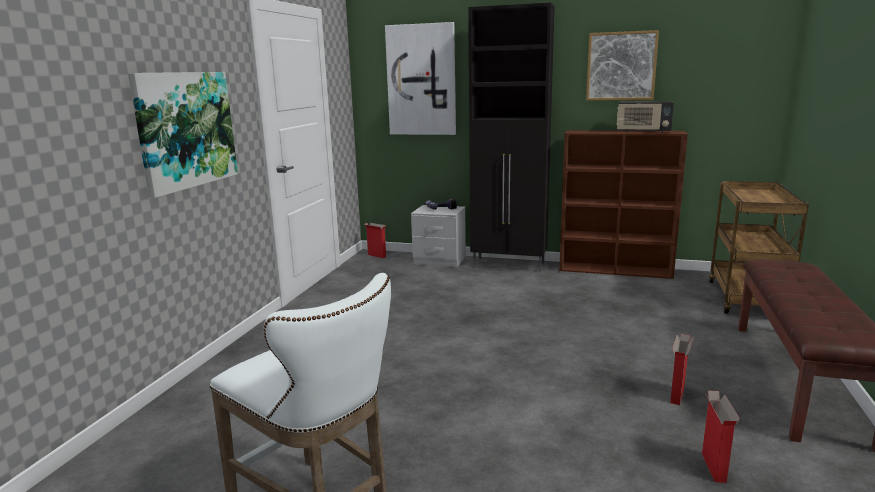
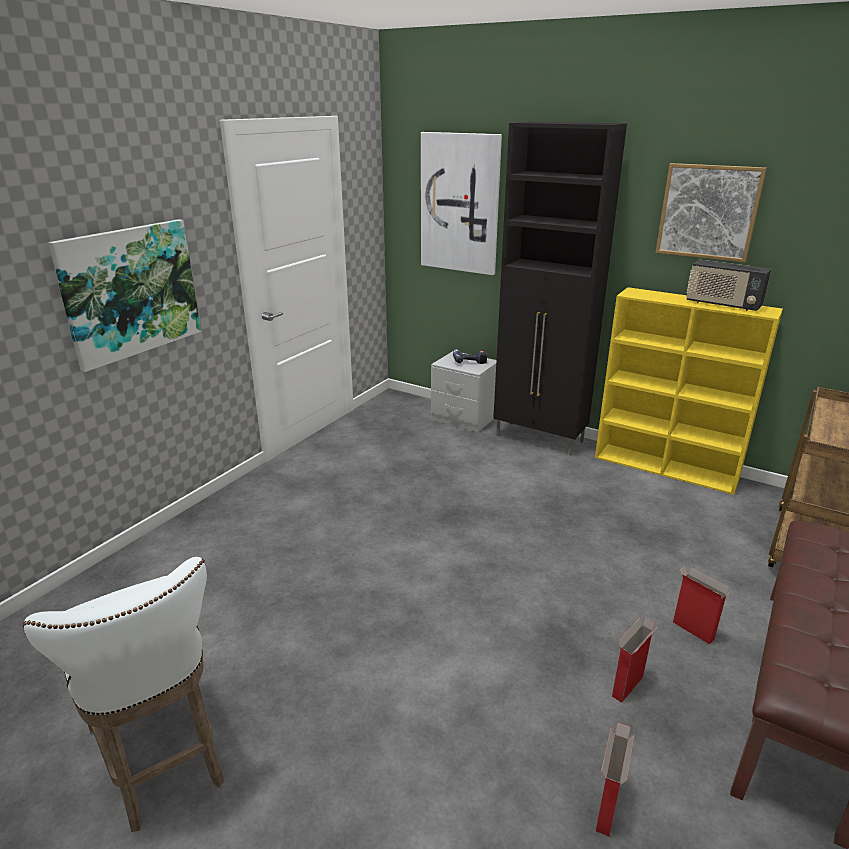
camera: 15 degrees right, 10 degrees up
(376, 255) = (398, 401): cardboard box -> cardboard box (692, 630)
(616, 270) = (666, 468): brown bookcase -> yellow bookcase

